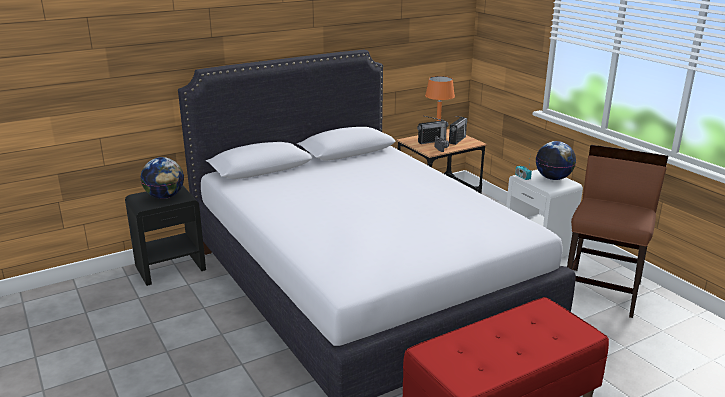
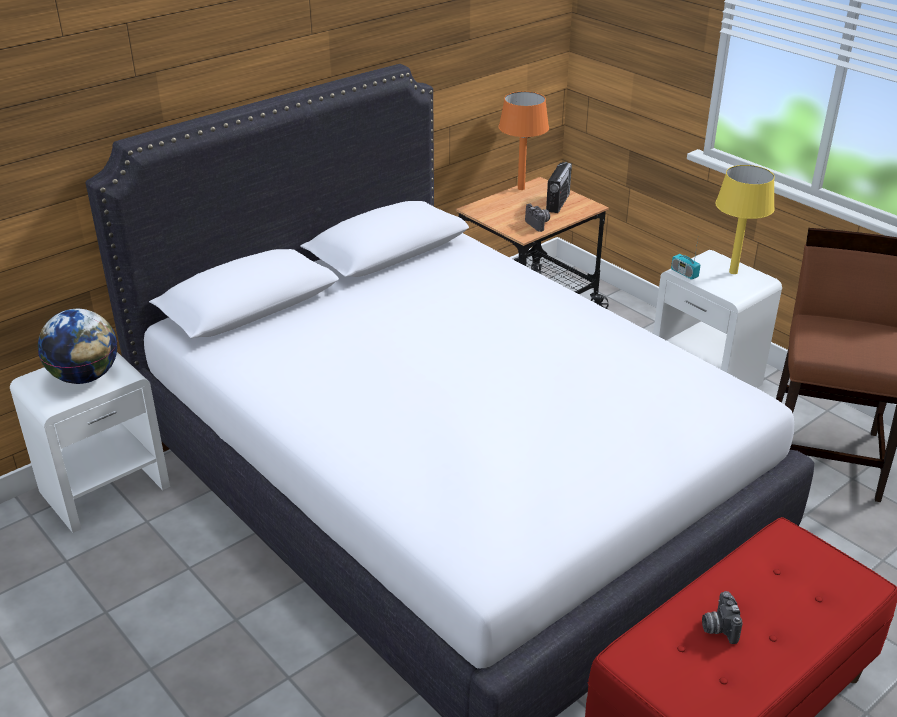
camera: 10 degrees left, 10 degrees up
(171, 267) = (106, 488): black nightstand -> white nightstand
(431, 141) = (516, 209): radio -> none
(486, 343) = (718, 627): none -> camera
(553, 178) = (733, 272): globe -> yellow table lamp

